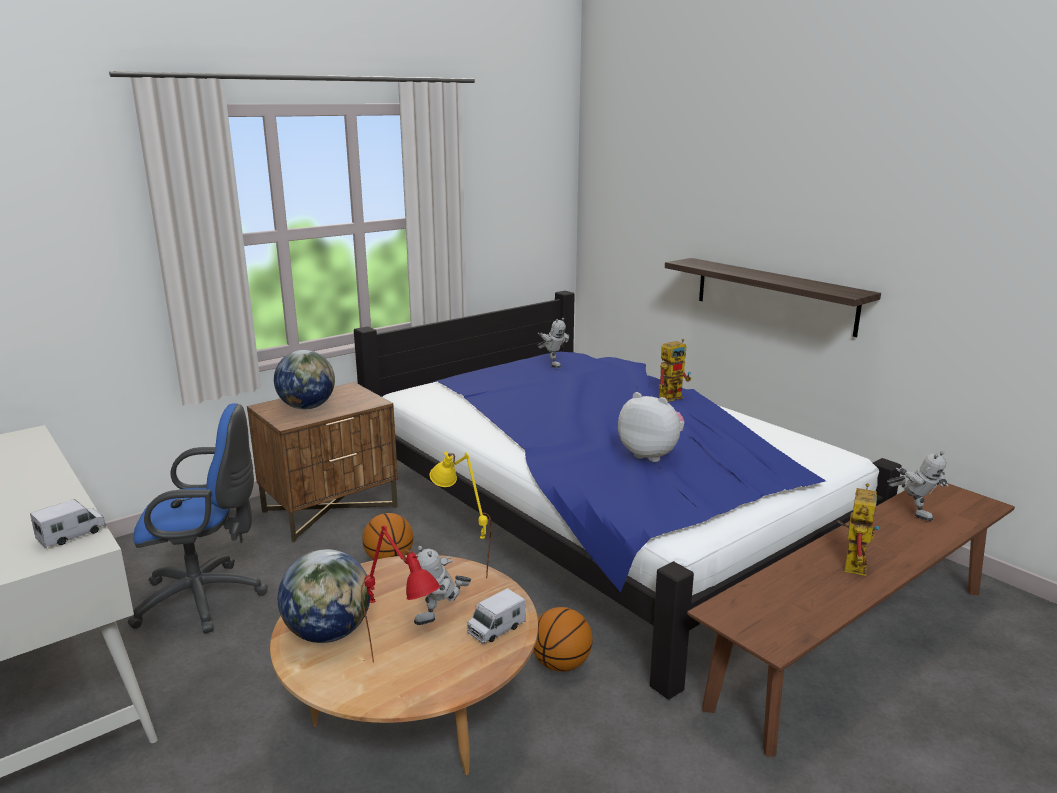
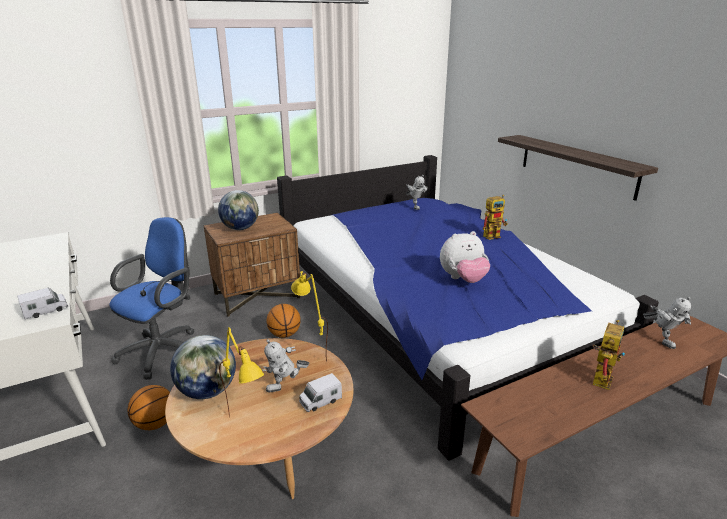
camera: 10 degrees right, 5 degrees up
(207, 599) = (164, 350): blue office chair -> blue office chair turned 60 degrees counterclockwise
(405, 672) = (248, 427): red table lamp -> yellow table lamp
(560, 664) = (378, 423): basketball -> basketball (155, 424)
(651, 454) = (463, 279): plush toy -> plush toy turned 120 degrees clockwise

